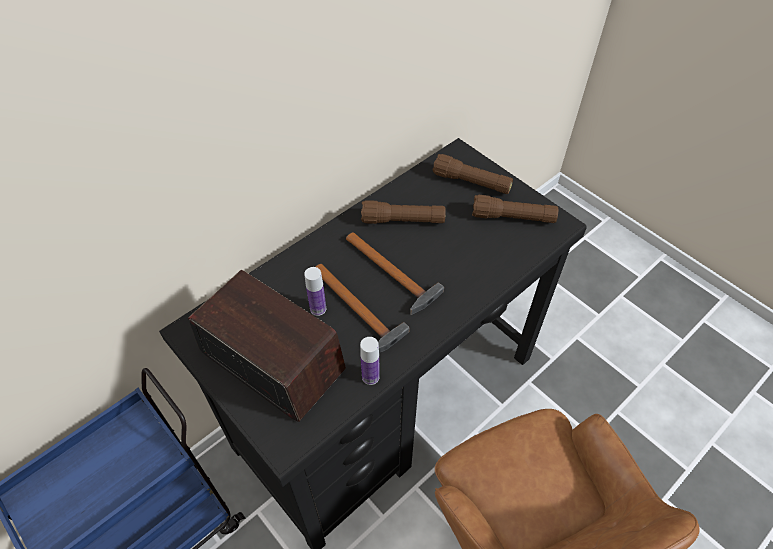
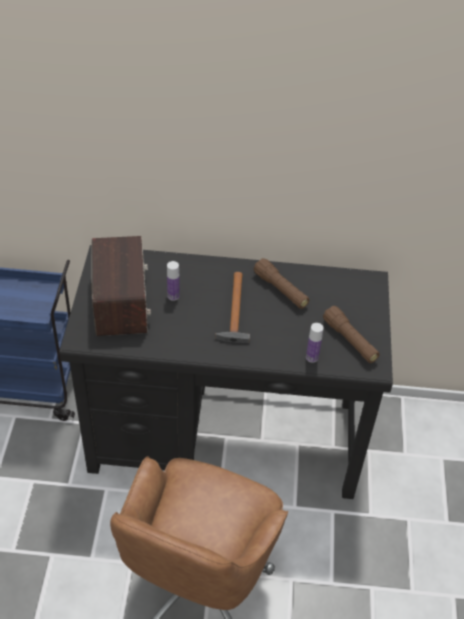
camera: 45 degrees right, 5 degrees down
(357, 310) = (191, 313): hammer -> none
(370, 377) = (154, 347): bottle -> bottle (312, 357)
(471, 182) = (354, 302): brown flashlight -> none

